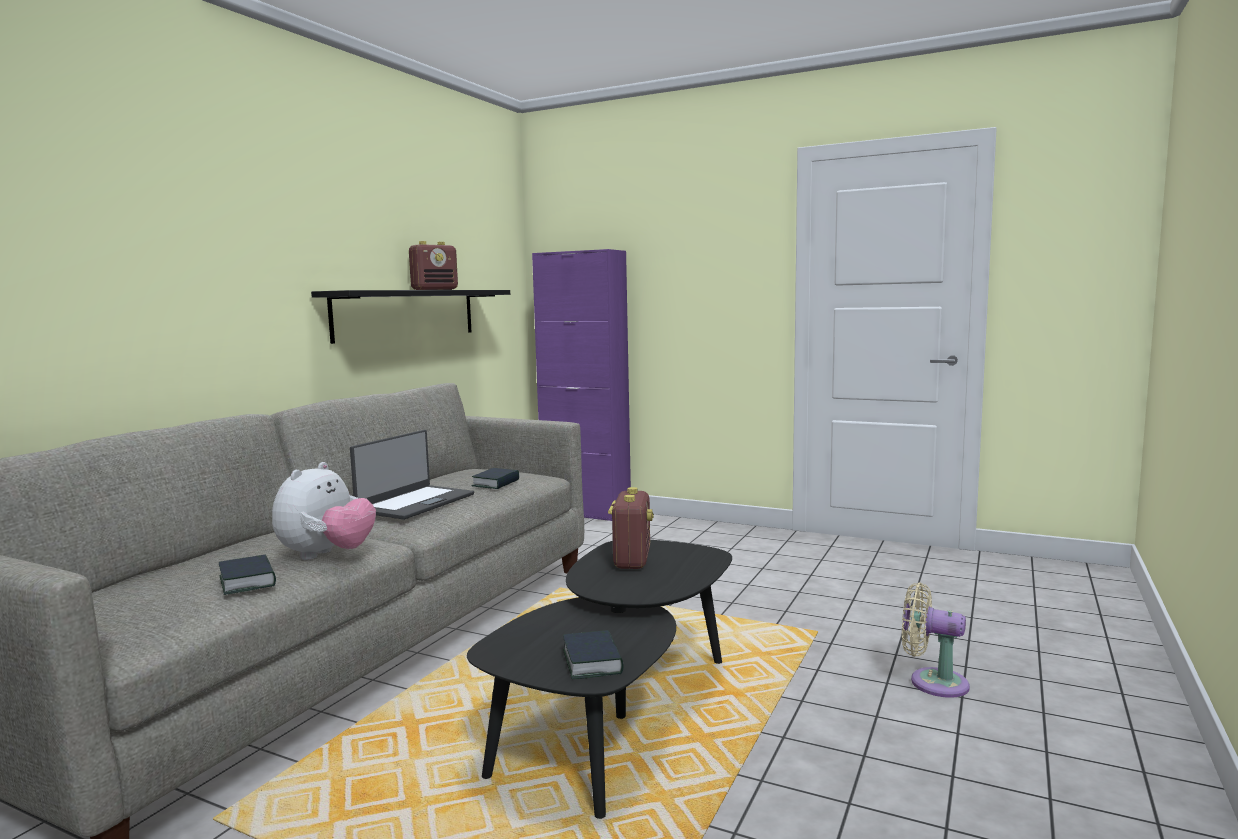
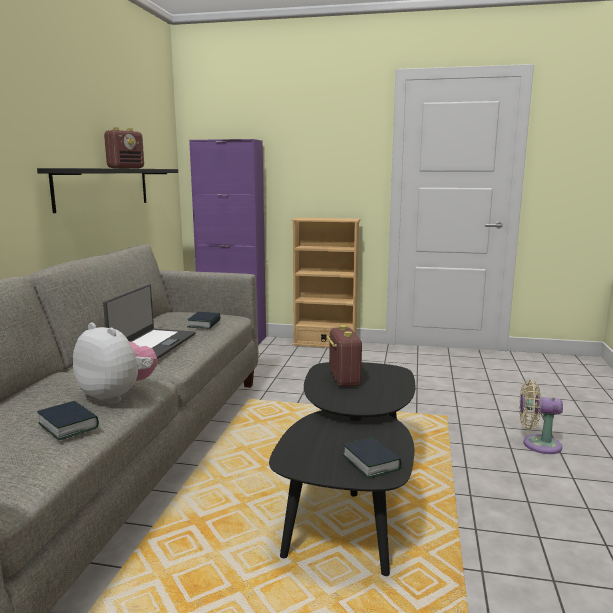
camera: 15 degrees left, 5 degrees up
(327, 555) = (117, 395): plush toy -> plush toy turned 60 degrees counterclockwise
(705, 526) = (325, 344): none -> beige bookcase

